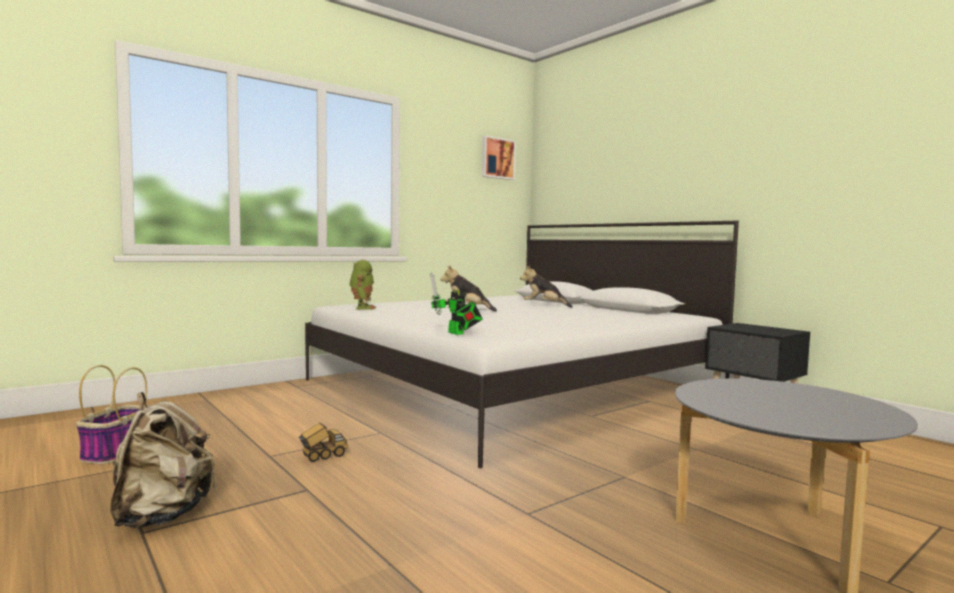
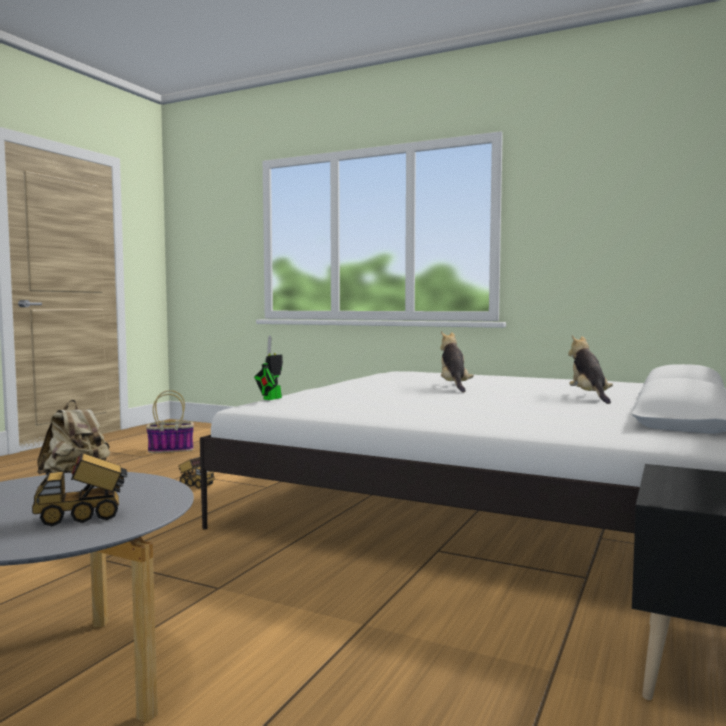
camera: 65 degrees right, 0 degrees up
(362, 308) = (384, 374): toy robot -> none
(497, 158) = (672, 173): picture -> none
(812, 397) = (83, 517): none -> toy truck

